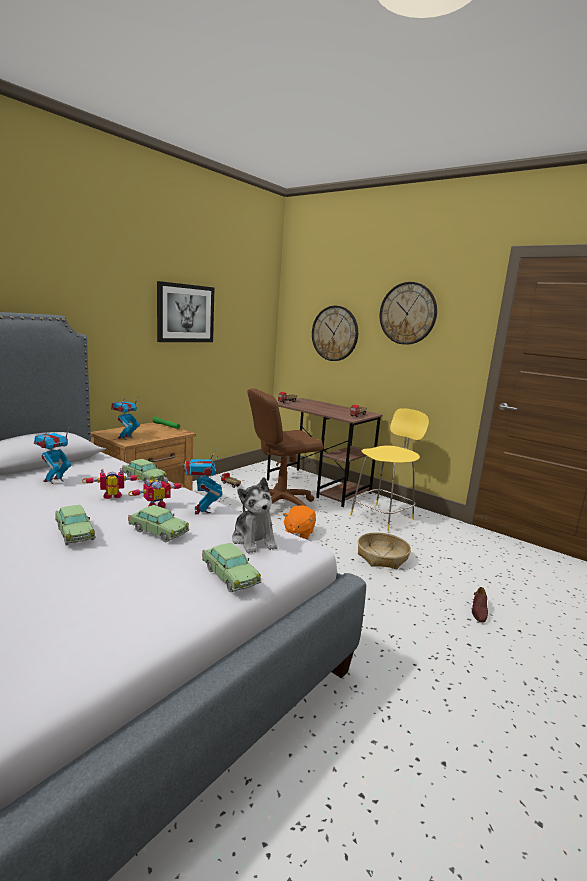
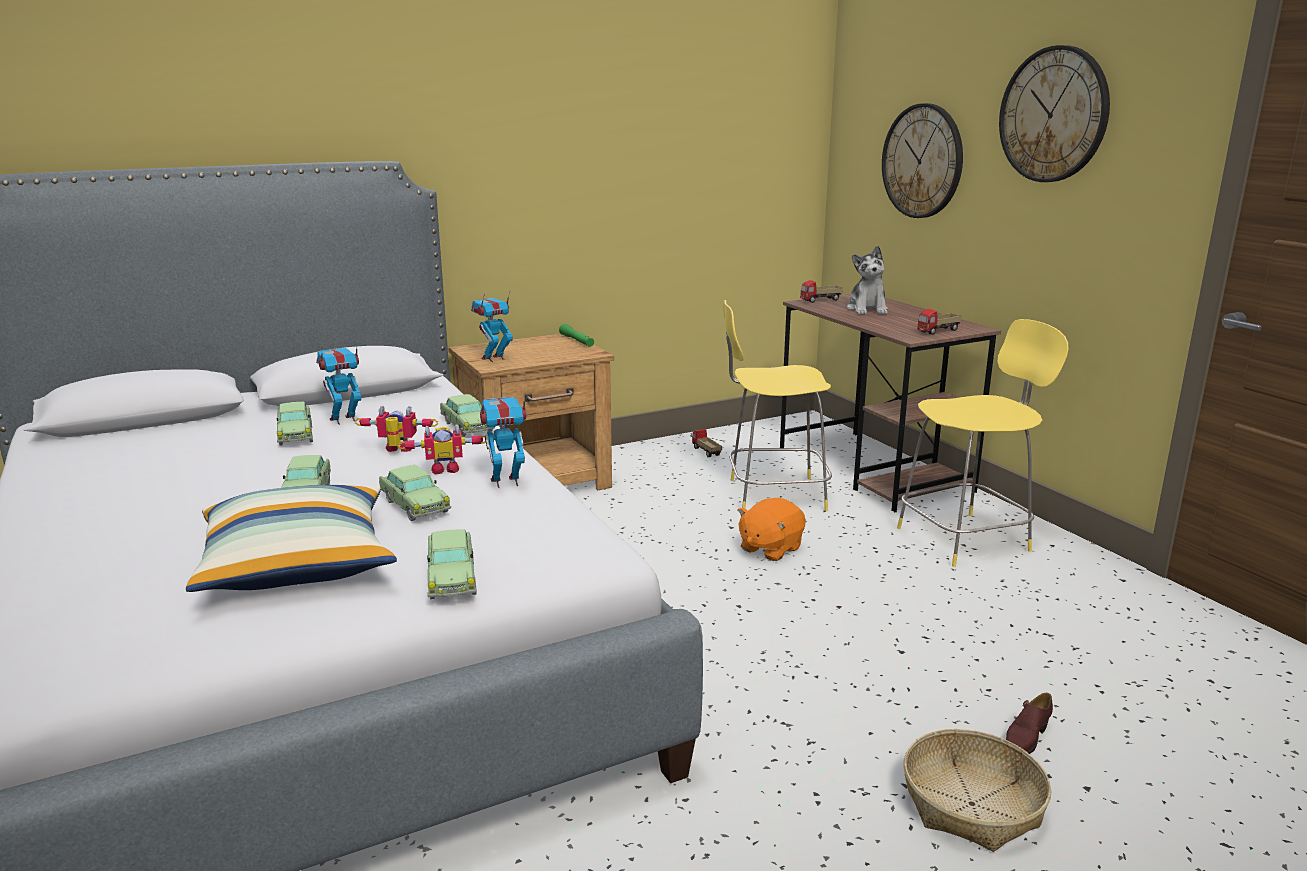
camera: 25 degrees right, 5 degrees up
(26, 493) = (295, 435): none -> toy car
(113, 584) = (298, 565): none -> pillow
(185, 313) = (623, 139): picture -> none
(202, 510) = (506, 482): toy robot -> toy robot turned 60 degrees clockwise
(254, 540) = (539, 534): plush toy -> plush toy (867, 309)
(280, 504) = (772, 495): brown office chair -> yellow stool
(382, 557) = (902, 612): basket -> basket (972, 804)

